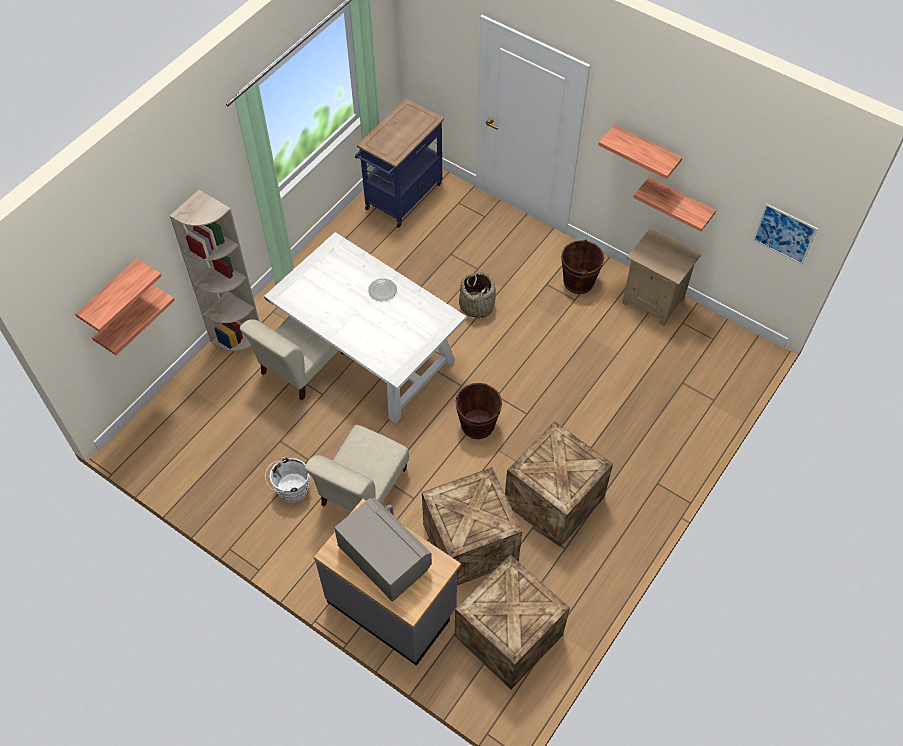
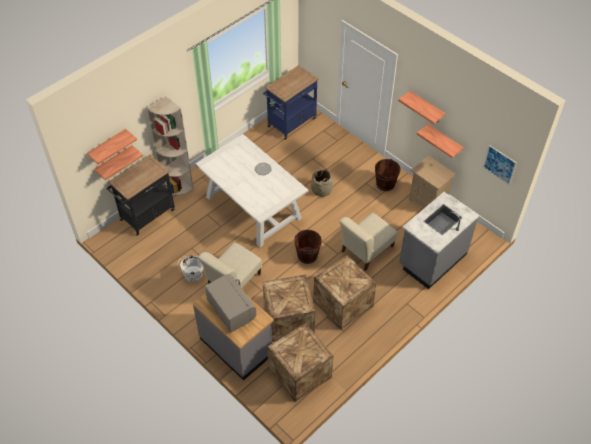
camera: 10 degrees right, 5 degrees down
(190, 395) = (146, 216): none -> black cart
(301, 366) = (212, 209): beige chair -> beige chair (365, 250)
(681, 400) = (432, 259): none -> grey counter

